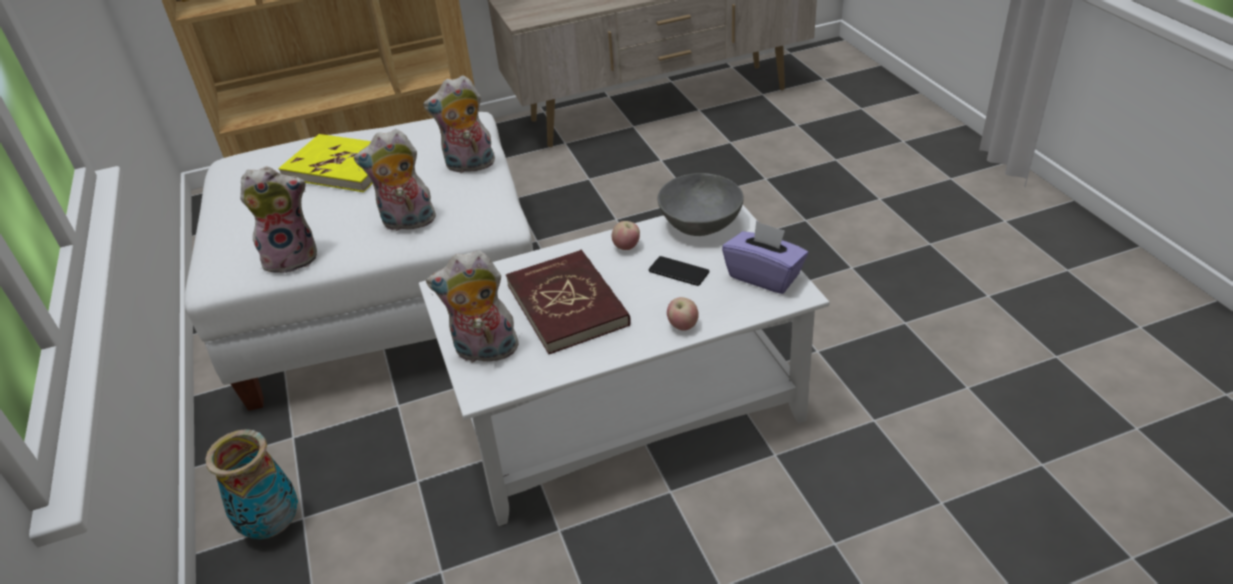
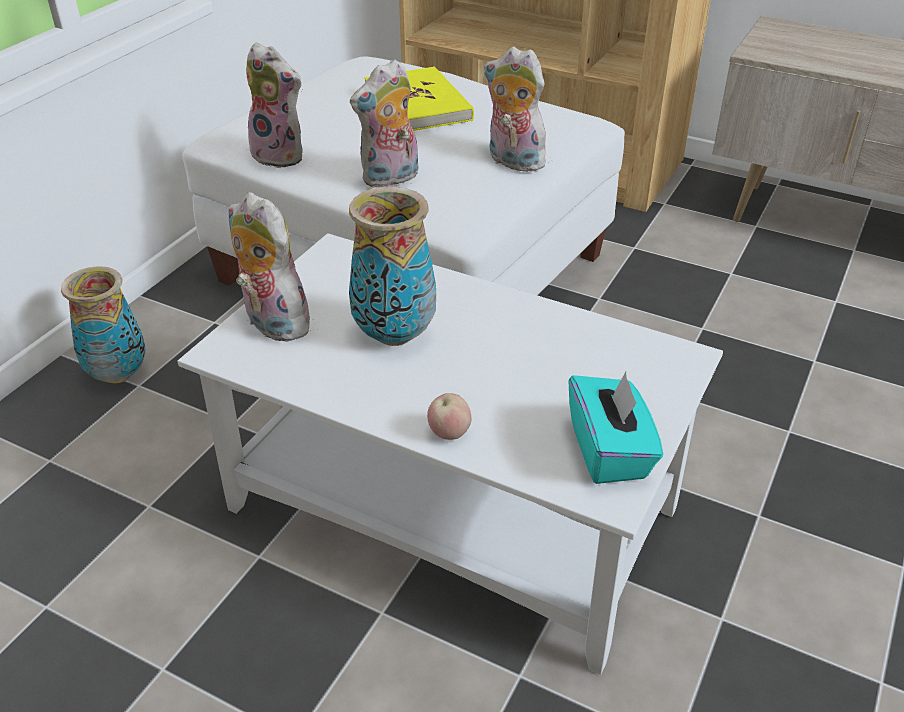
camera: 45 degrees right, 0 degrees up
(407, 223) = (390, 179): plush toy -> plush toy turned 75 degrees counterclockwise
(568, 305) = (393, 335): red book -> vase
(626, 247) = (527, 323): apple -> none
(678, 272) = (534, 381): phone -> none
(700, 225) = (633, 353): grey bowl -> none
(764, 276) = (609, 451): purple tissue box -> turquoise tissue box

